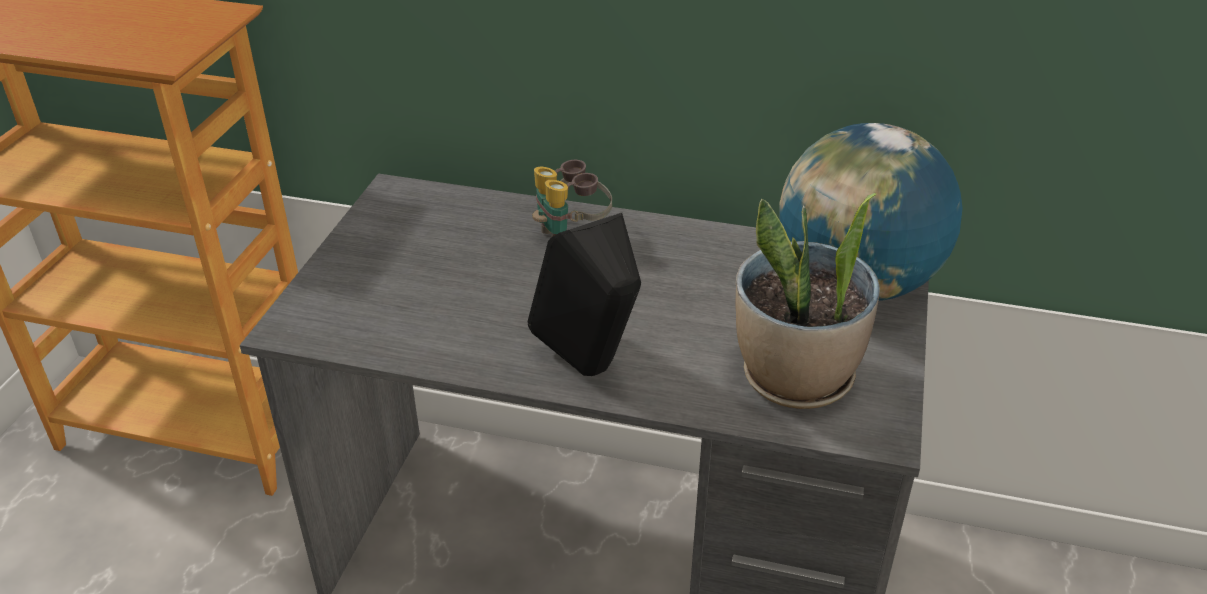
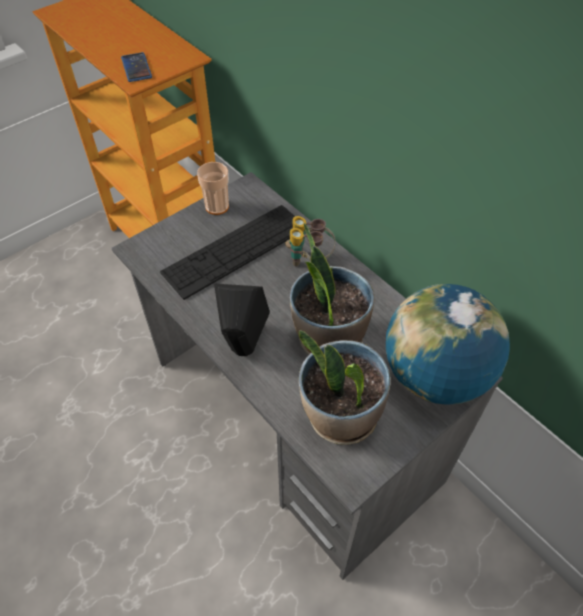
camera: 35 degrees right, 15 degrees up
(148, 45) = (136, 68): none -> phone
(368, 229) = (217, 206): none -> cup
(453, 266) = (236, 250): none -> keyboard
(690, 306) = (328, 339): none -> potted plant

